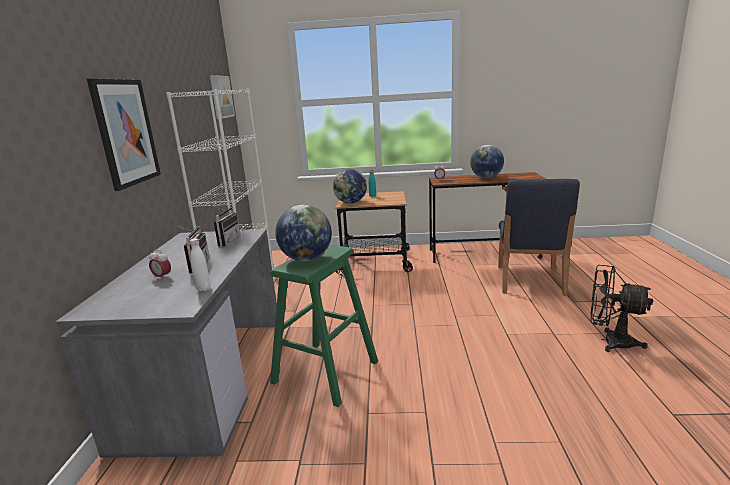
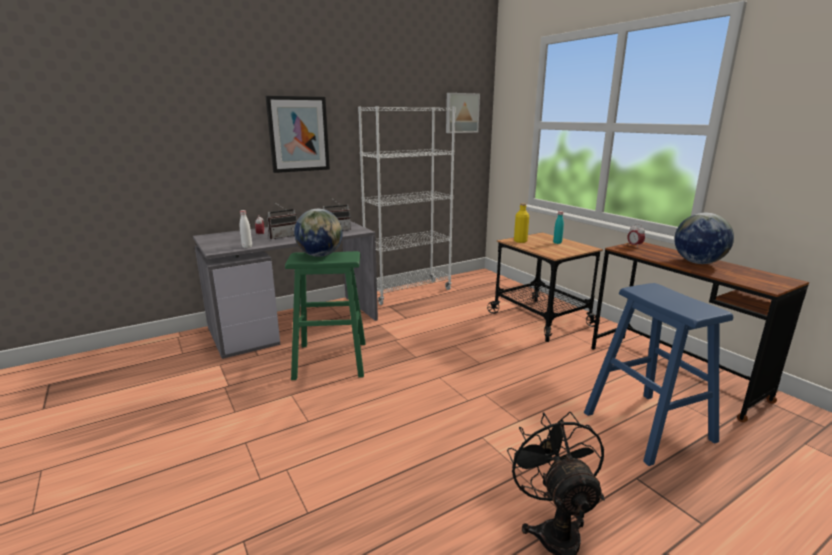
camera: 55 degrees right, 0 degrees up
(351, 202) = (520, 241): globe -> yellow bottle
(529, 280) = (647, 426): blue chair -> blue stool

